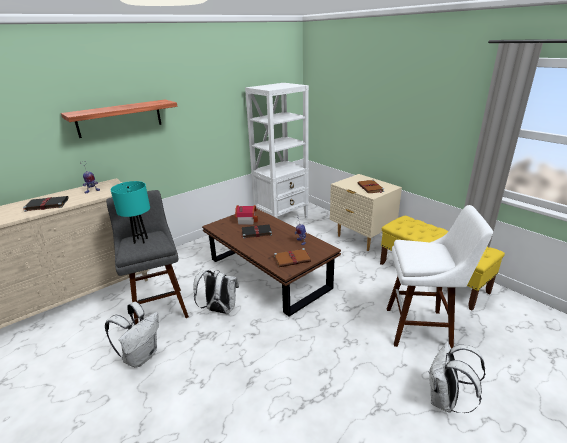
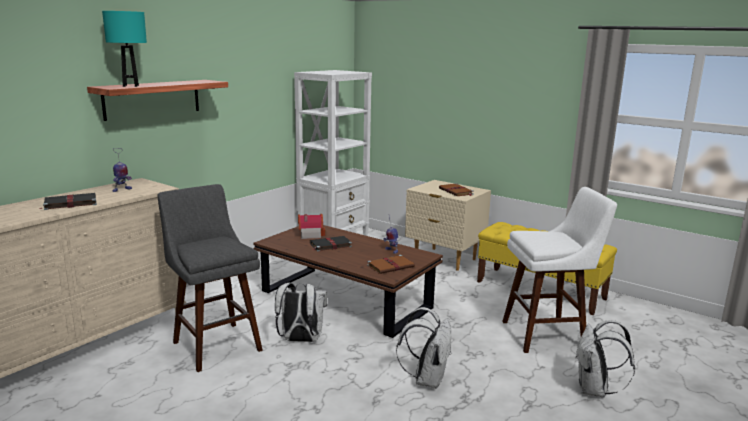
camera: 15 degrees left, 10 degrees down
(141, 240) = (208, 244): turquoise table lamp -> turquoise table lamp (131, 86)
(141, 356) = (220, 393): white backpack -> white backpack (427, 379)

